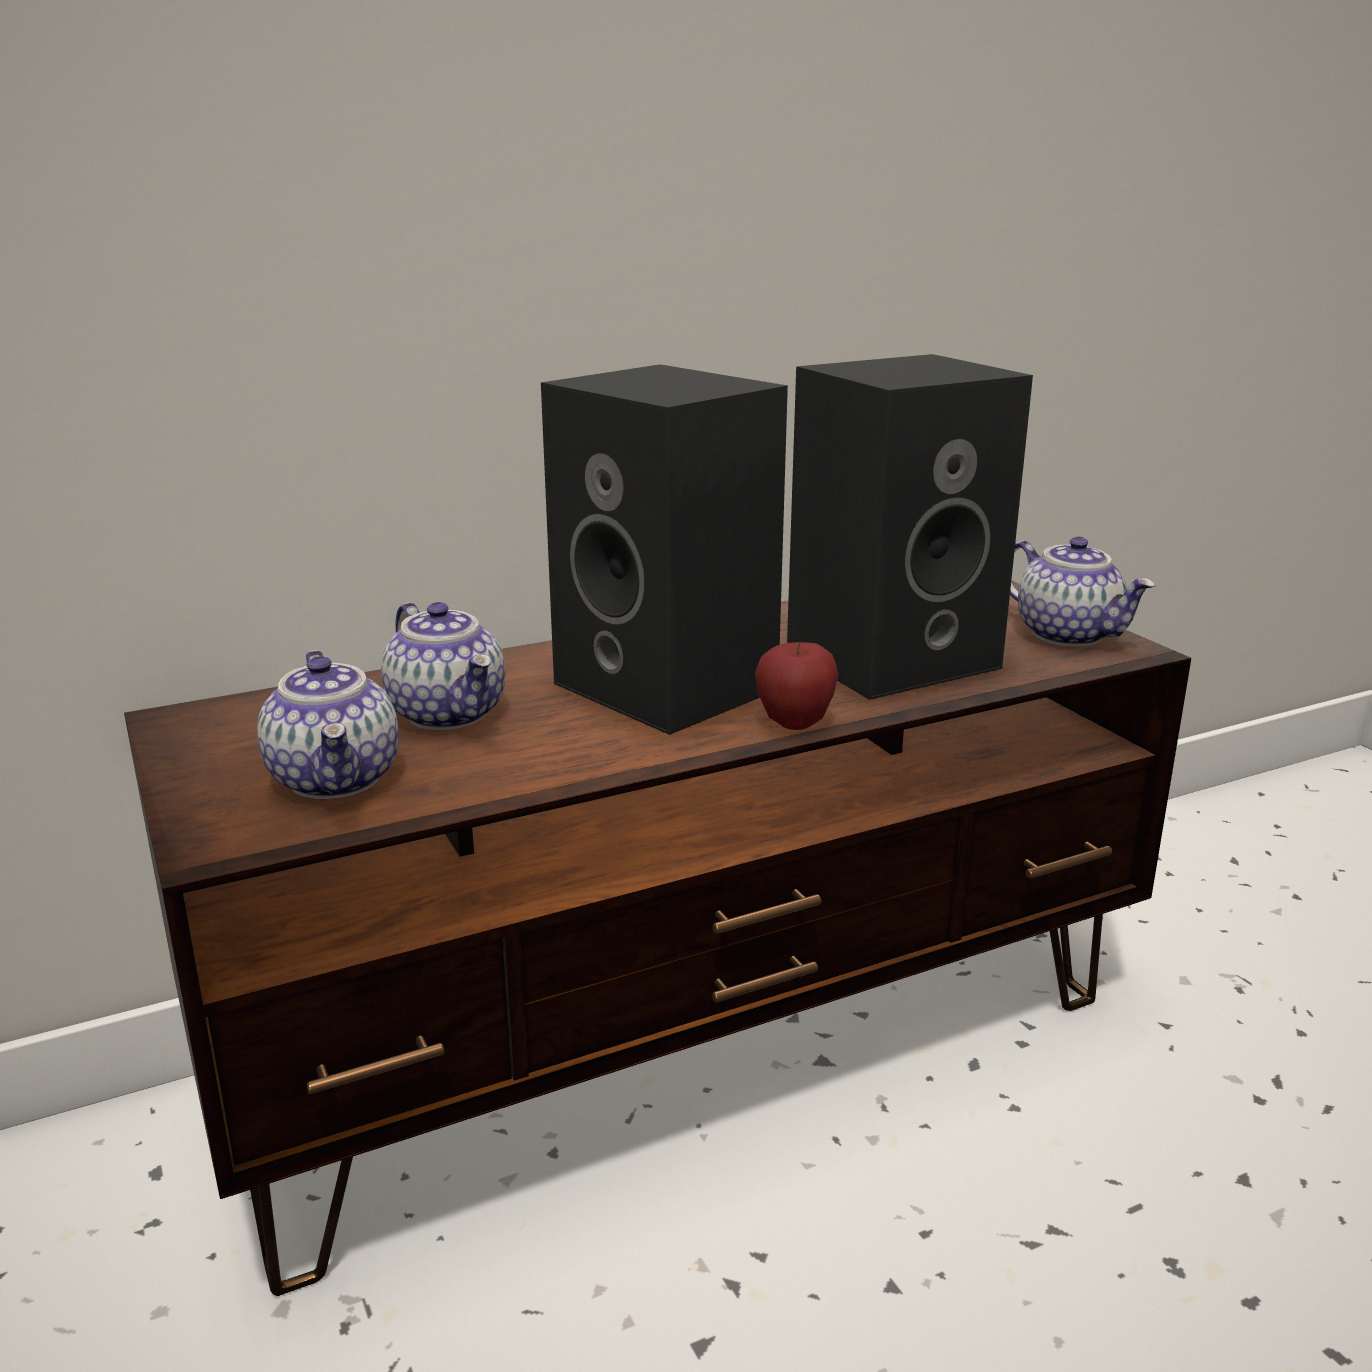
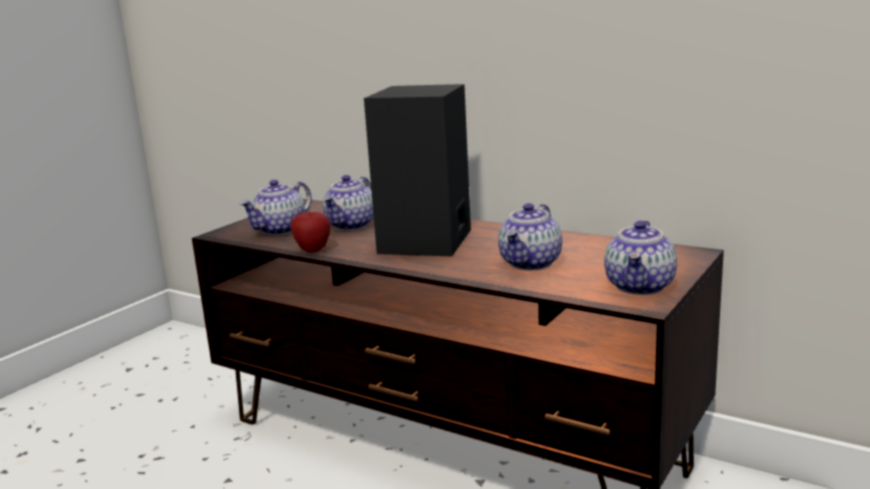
camera: 60 degrees right, 5 degrees down
(794, 724) = (417, 267): apple -> apple (313, 250)
(893, 657) = (531, 263): black speaker -> teapot

